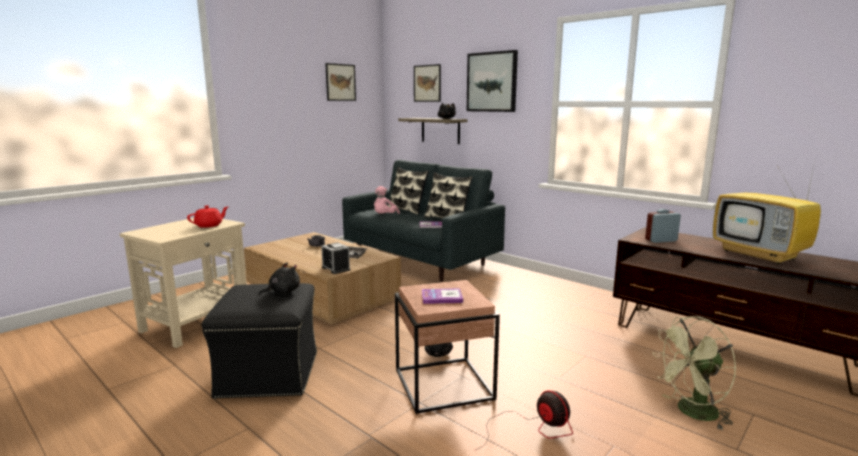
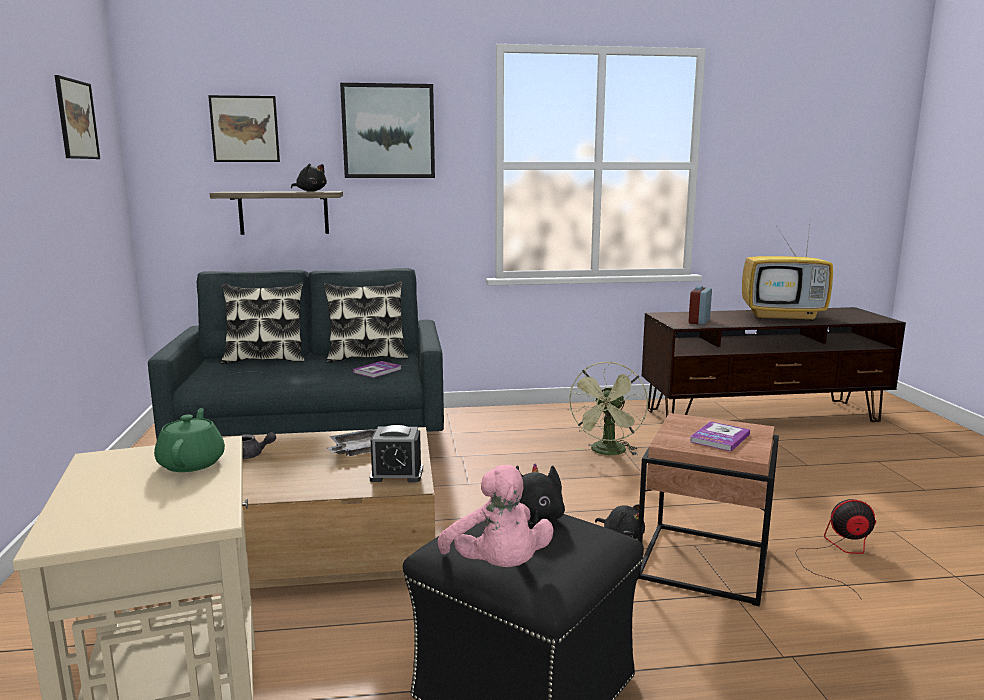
camera: 50 degrees left, 0 degrees up
(209, 225) = (192, 463): red teapot -> green teapot
(384, 216) = (260, 377): pink plush toy -> pink plush toy (497, 567)
(691, 413) = (860, 479): green fan -> green fan (608, 453)

